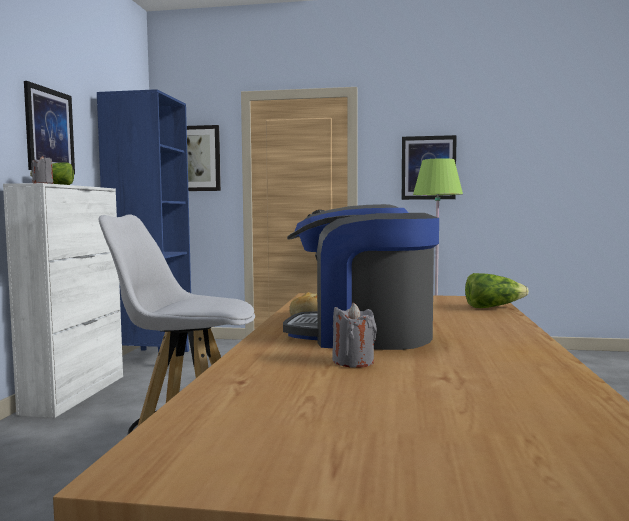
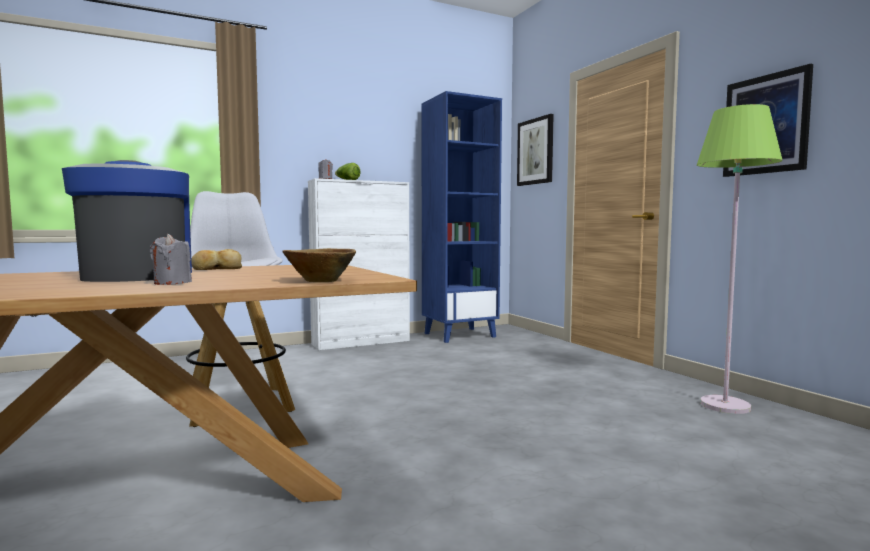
camera: 55 degrees right, 0 degrees up
(49, 131) = (364, 140): picture -> none
(353, 362) = (36, 279): grey candle -> grey candle (172, 283)
(492, 307) = (319, 281): lettuce -> brown bowl

